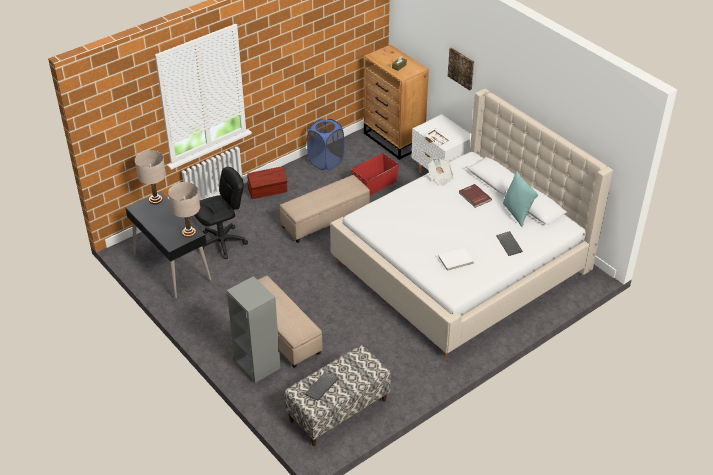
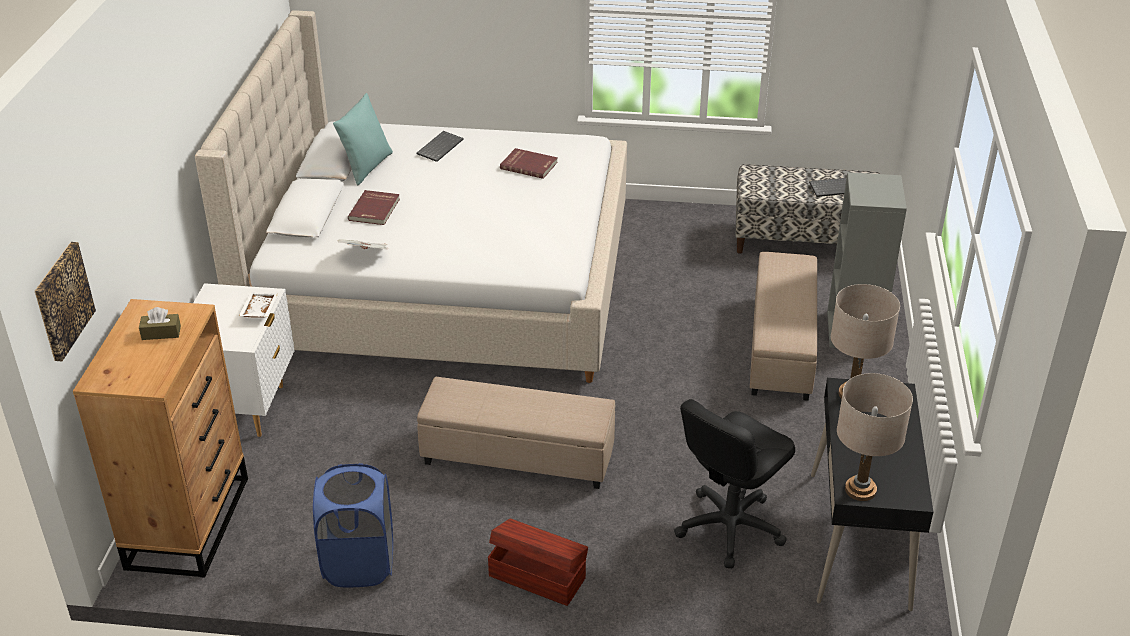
camera: 135 degrees left, 5 degrees down
(222, 242) = (729, 527): black office chair -> black office chair turned 60 degrees counterclockwise
(374, 184) = (357, 462): red storage box -> none
(456, 260) = (529, 165): white book -> red book
(461, 68) = (150, 201): picture -> picture (62, 300)

